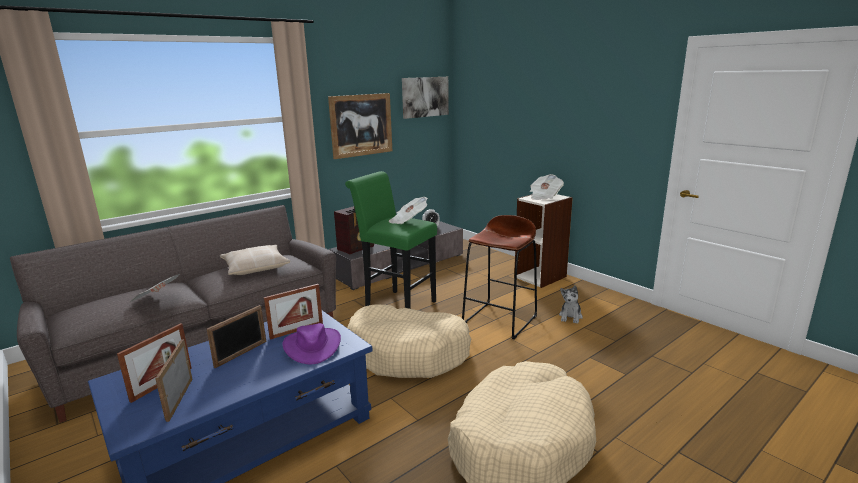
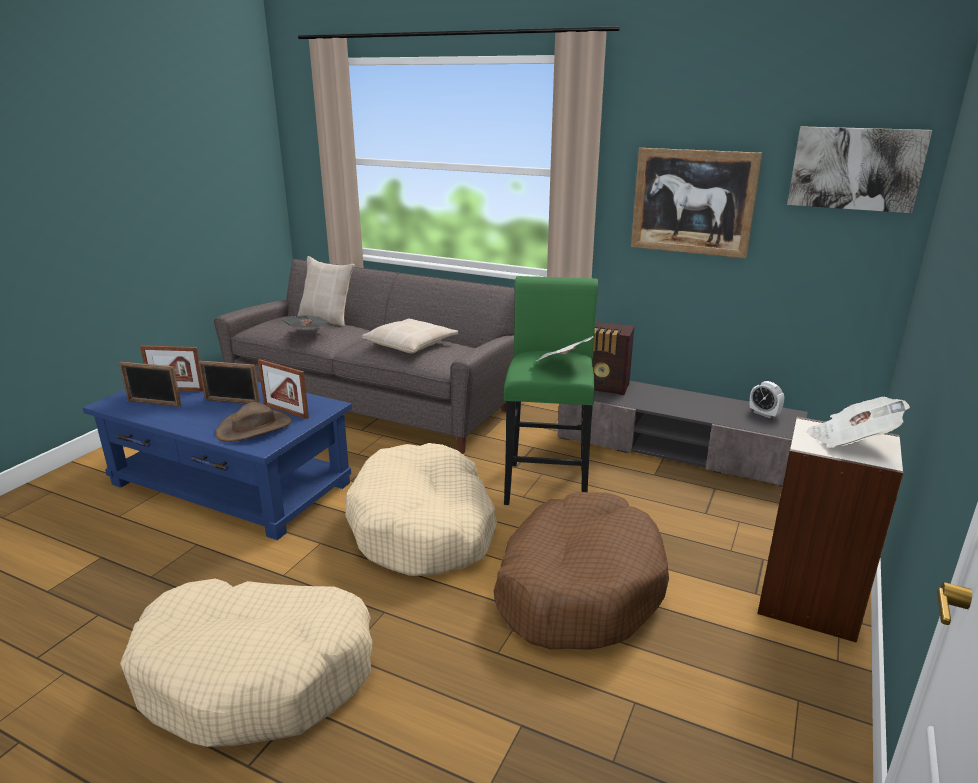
camera: 65 degrees right, 5 degrees up
(126, 290) = (327, 319): none -> beige pillow
(179, 399) = (154, 403): picture frame -> picture frame turned 135 degrees counterclockwise
(312, 346) = (254, 428): purple hat -> brown hat
(500, 320) = (578, 587): brown stool -> brown dog bed
(570, 317) = (664, 676): plush toy -> none

